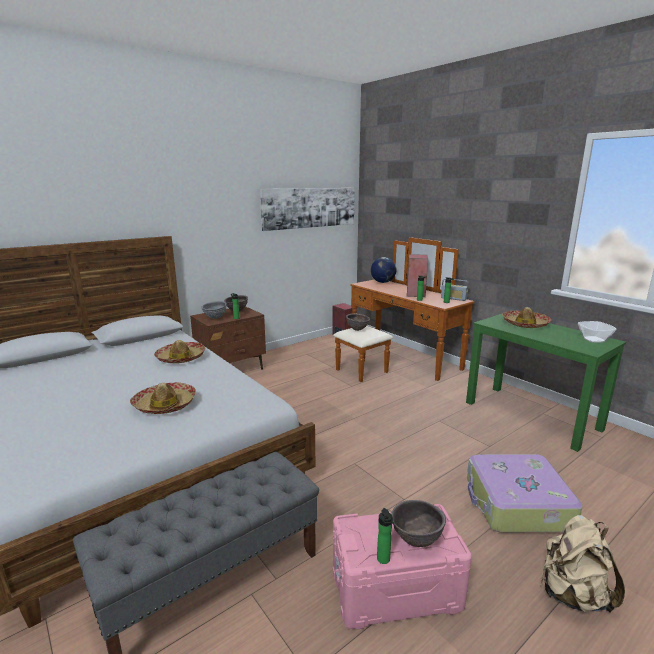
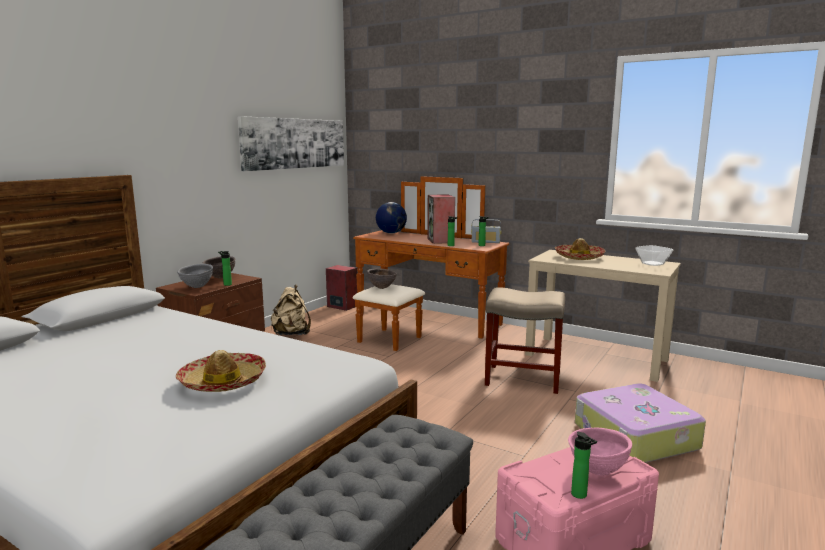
camera: 20 degrees left, 5 degrees down
(181, 358) = (191, 332): hat -> none
(416, 540) = (597, 471): brown bowl -> pink bowl
(448, 425) = (521, 379): none -> beige stool
(531, 415) = (596, 357): green desk -> beige desk
(572, 595) = (732, 501): beige backpack -> beige backpack (291, 334)

